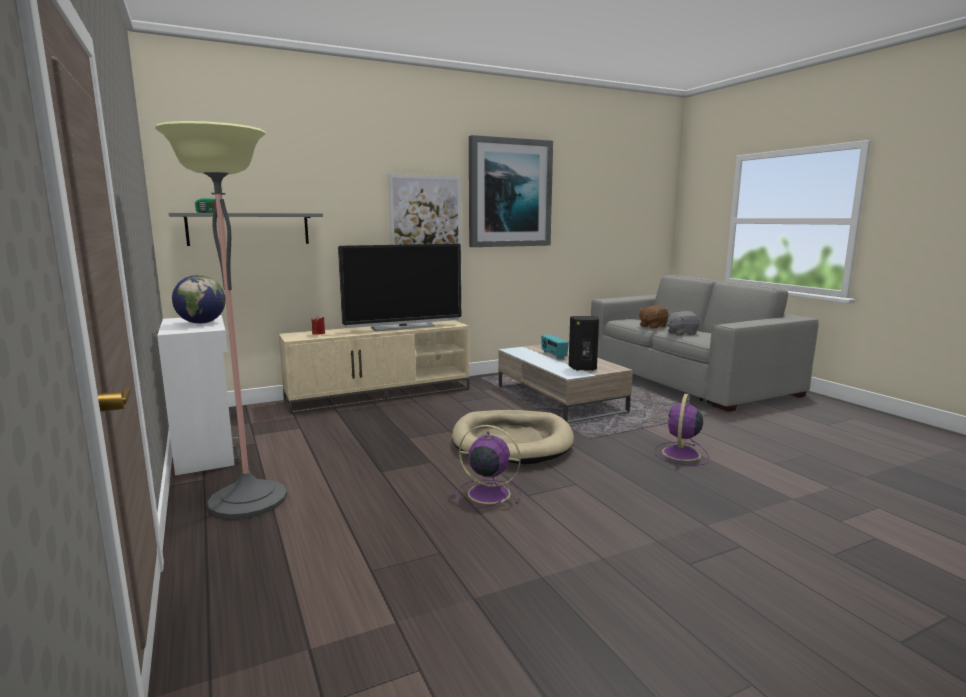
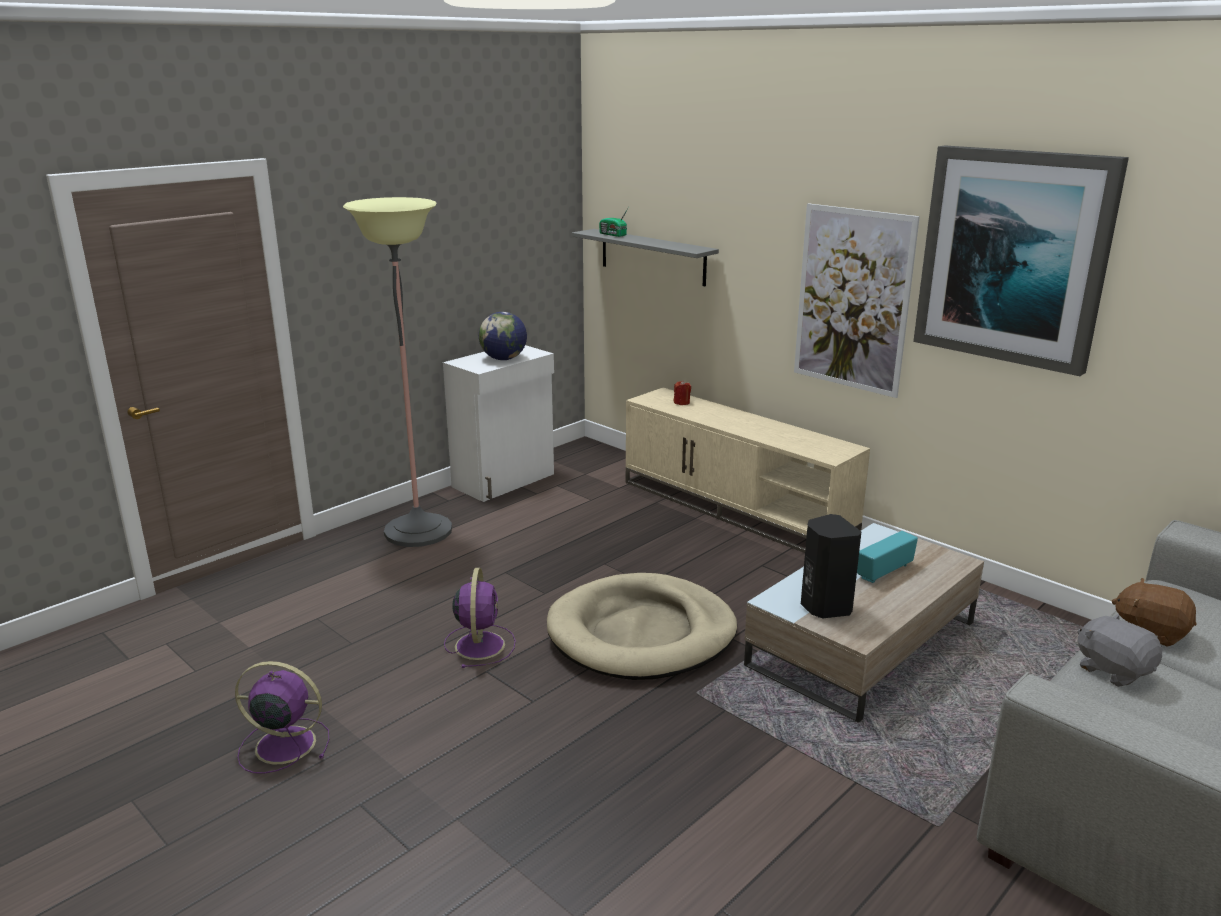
camera: 70 degrees right, 10 degrees up
(403, 327) = (771, 432): television -> none
(680, 454) = (693, 791): purple fan -> purple fan (282, 745)

